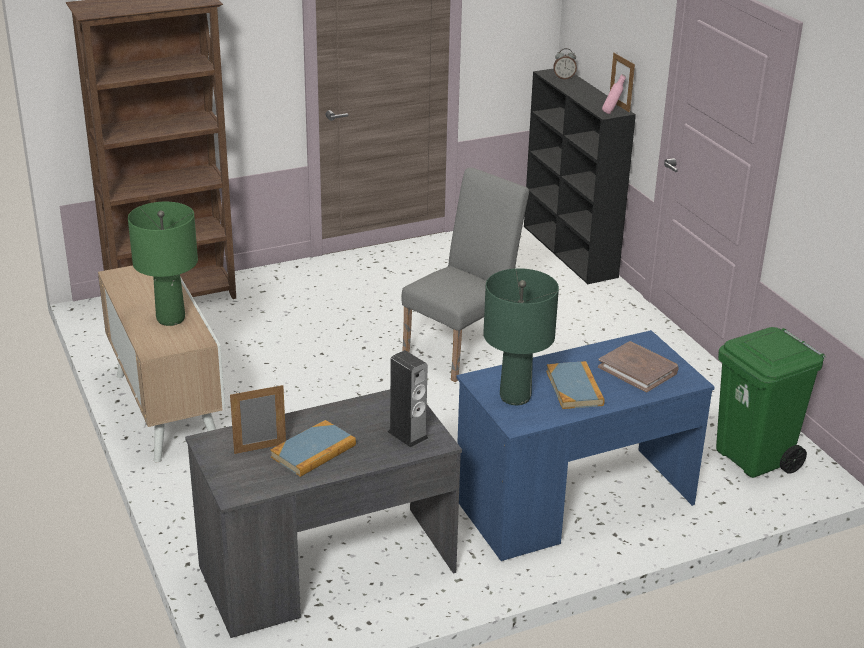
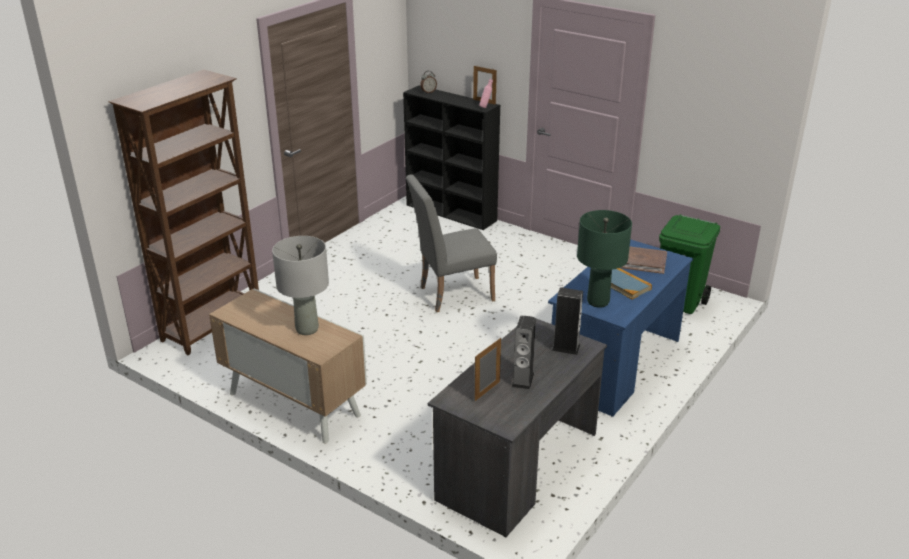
camera: 30 degrees left, 0 degrees up
(171, 319) = (307, 329): green table lamp -> grey table lamp
(313, 451) = (523, 380): book -> speaker
(462, 349) = (451, 294): grey chair -> grey chair turned 120 degrees counterclockwise

